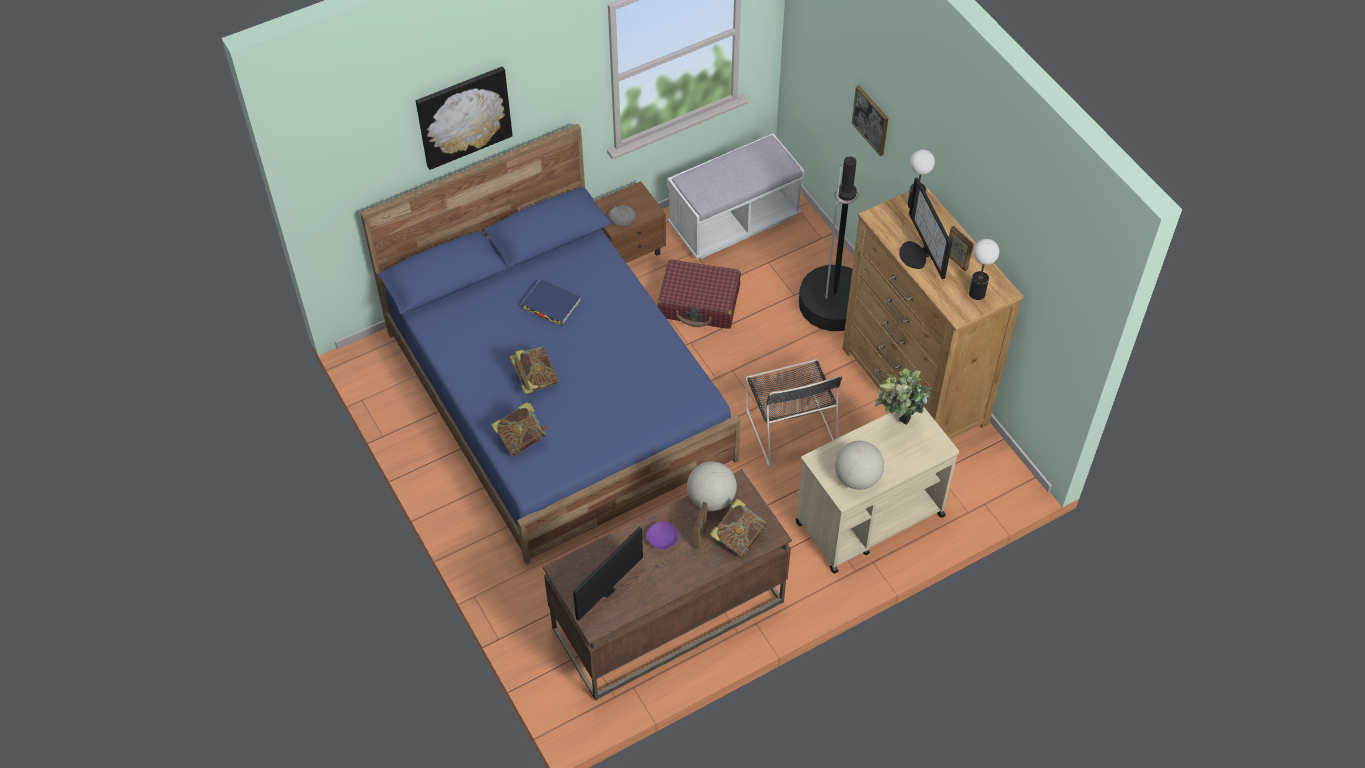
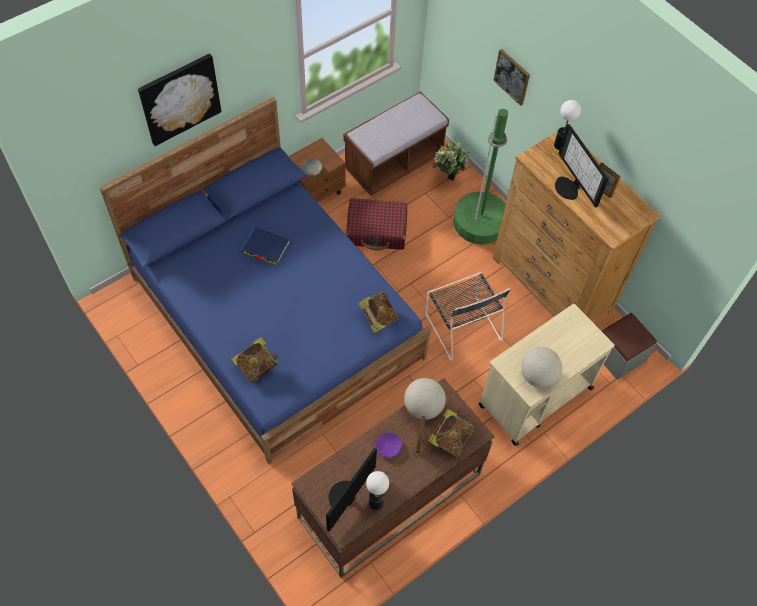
camera: 10 degrees left, 5 degrees up
(535, 379) = (261, 313): book -> book (378, 318)
(734, 222) = (394, 163): white bench -> brown bench
(833, 303) = (480, 222): black floor lamp -> green floor lamp
(896, 429) = (561, 331): potted plant -> potted plant (446, 184)
(976, 293) = (623, 216): table lamp -> table lamp (375, 502)
(985, 480) = (618, 355): none -> grey ottoman

